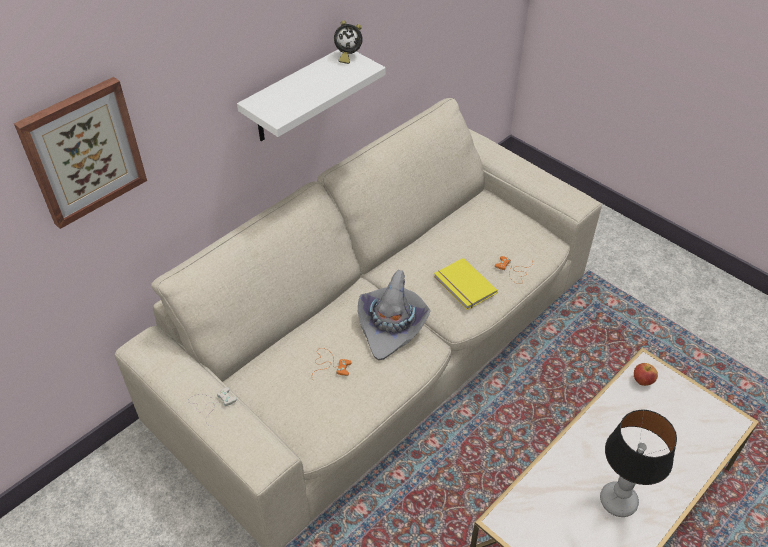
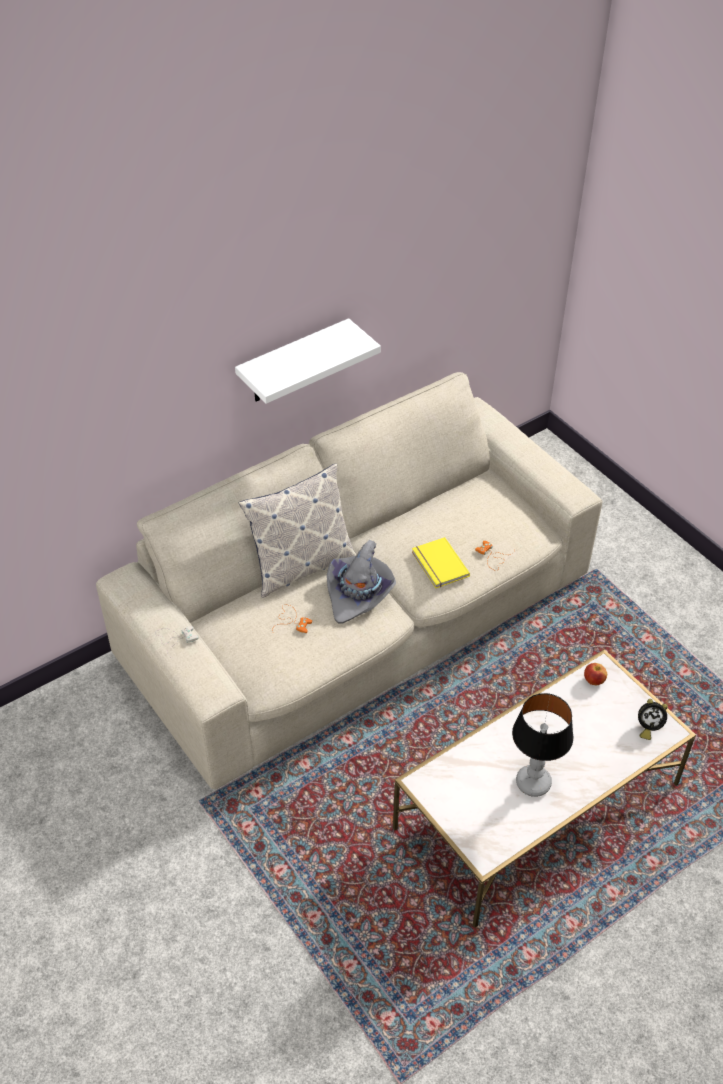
camera: 10 degrees right, 0 degrees up
(83, 152) = (92, 401): picture -> none
(326, 306) = (301, 566): none -> pillow
(347, 56) = (348, 329): alarm clock -> alarm clock (647, 727)

